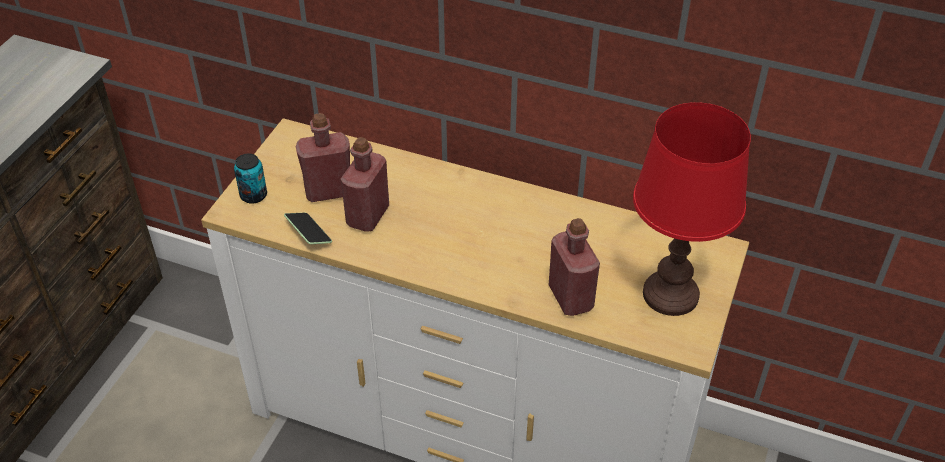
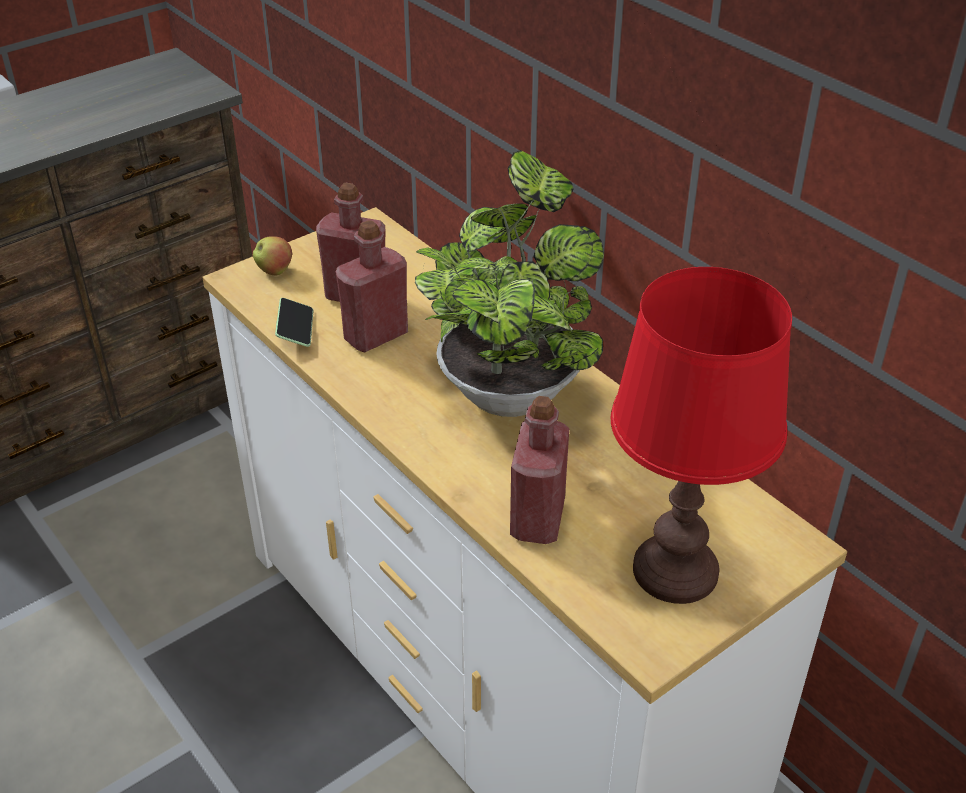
camera: 30 degrees right, 5 degrees down
(253, 195) = (275, 271): can -> apple
(485, 217) = (510, 386): none -> potted plant

